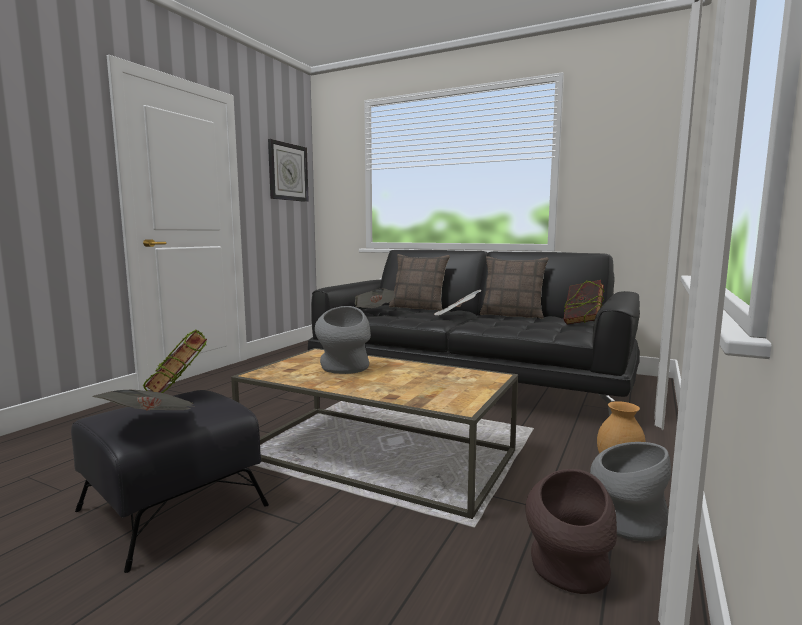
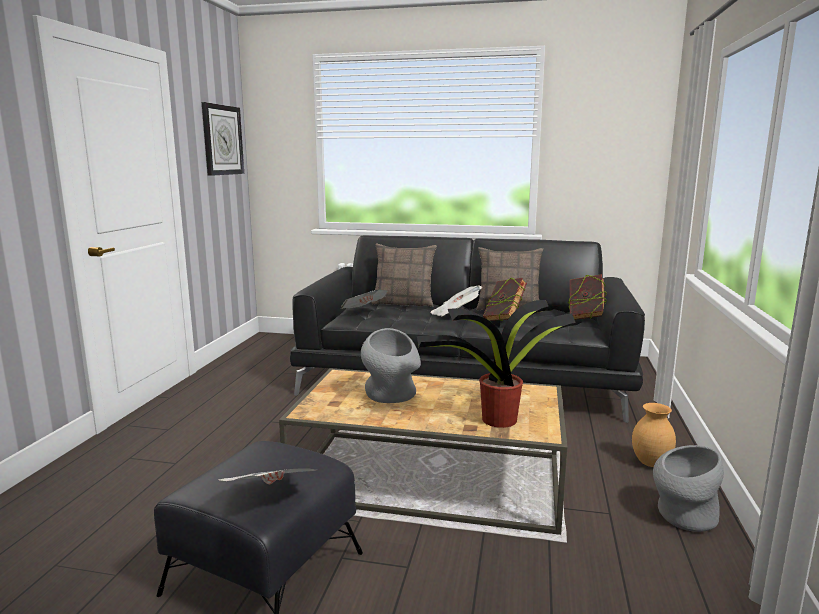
camera: 15 degrees left, 5 degrees up
(178, 395) = (252, 453): book -> book (504, 320)
(424, 393) = (497, 420): none -> potted plant
(568, 574) = (663, 572): brown vase -> none

